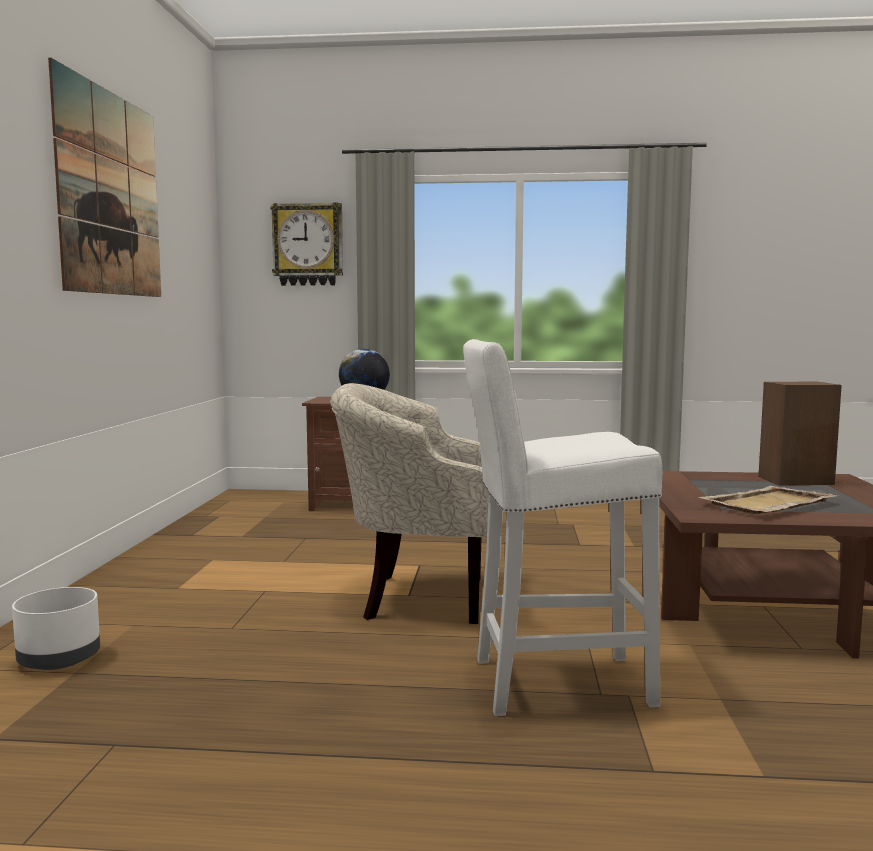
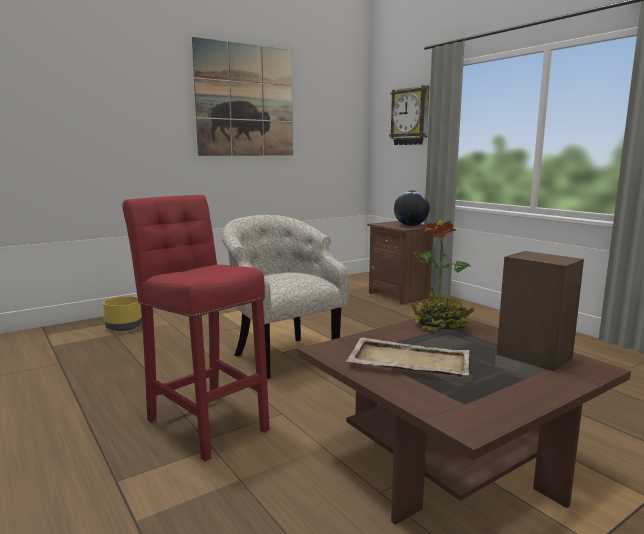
camera: 50 degrees right, 5 degrees up
(60, 659) = (124, 327): white planter -> yellow planter
(551, 683) = (205, 421): white stool -> red stool
(682, 480) = (440, 326): none -> potted plant

